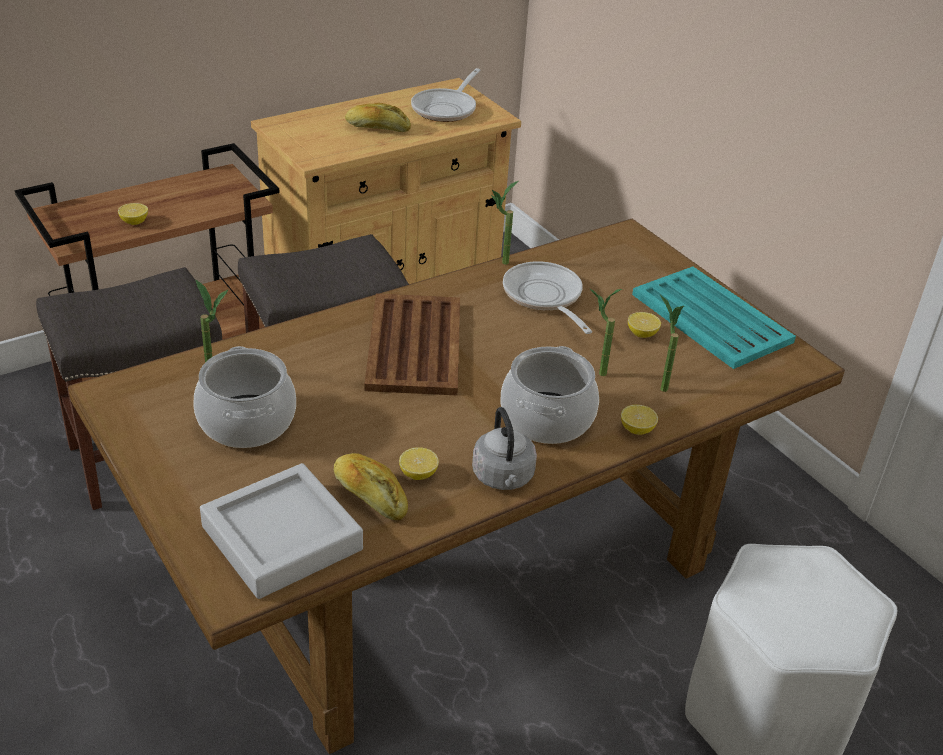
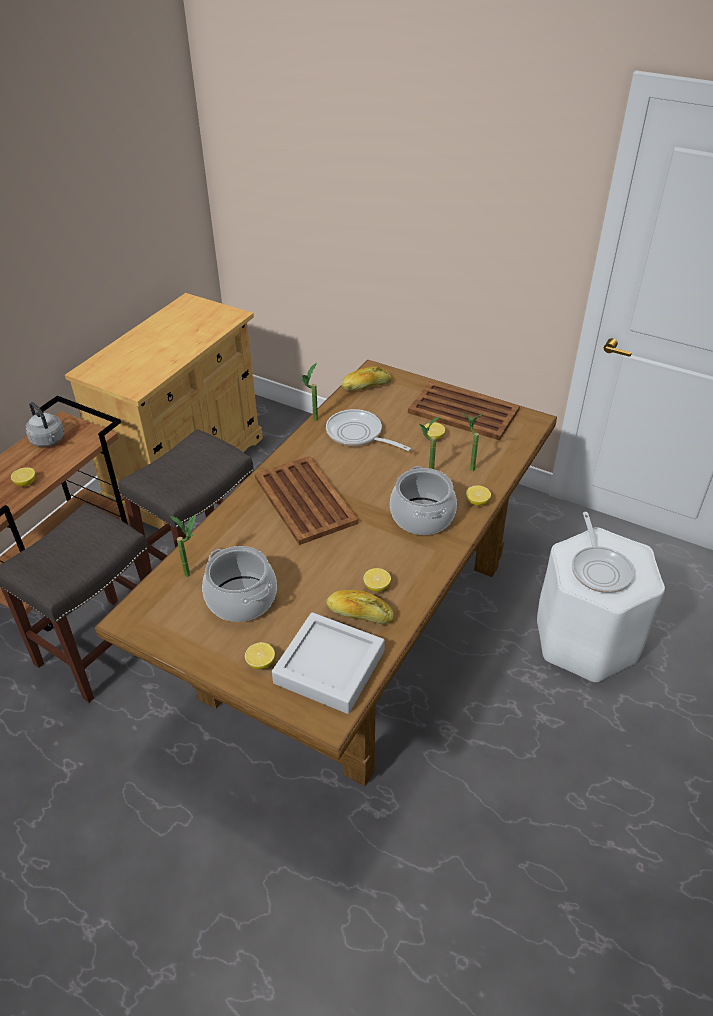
camera: 25 degrees left, 5 degrees up
(208, 498) = (260, 663): none -> lemon
(377, 128) = (161, 350): bread -> bread (366, 386)
(446, 108) = (196, 319): frying pan -> frying pan (599, 569)
(503, 478) = (427, 567): grey kettle -> grey kettle (49, 441)
(712, 319) = (464, 412): turquoise tray -> brown tray

